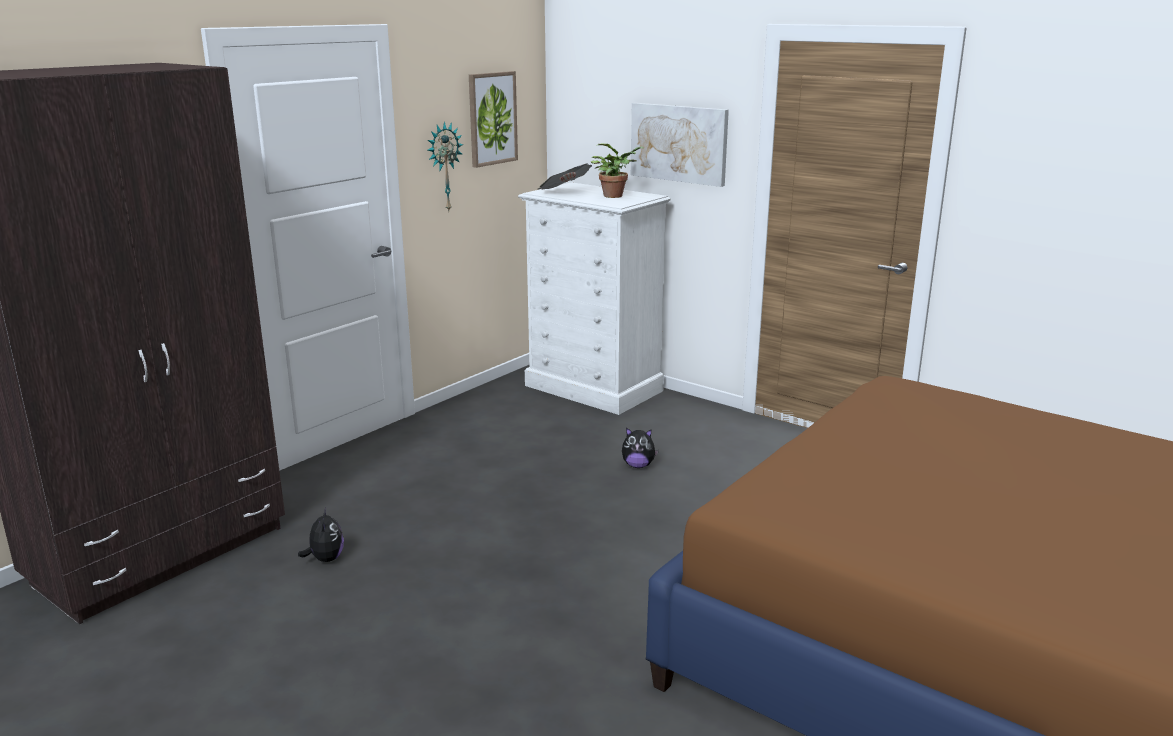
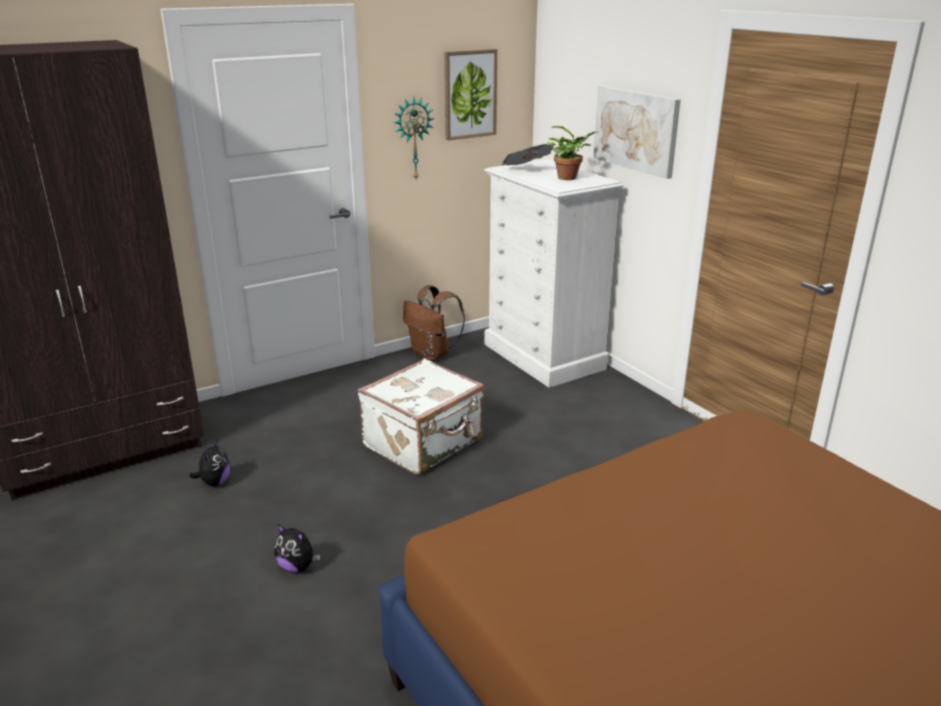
camera: 20 degrees right, 5 degrees up
(477, 402) = (432, 354): none -> brown backpack
(531, 483) = (425, 444): none -> white suitcase
(638, 465) = (532, 444): plush toy -> plush toy (297, 567)

